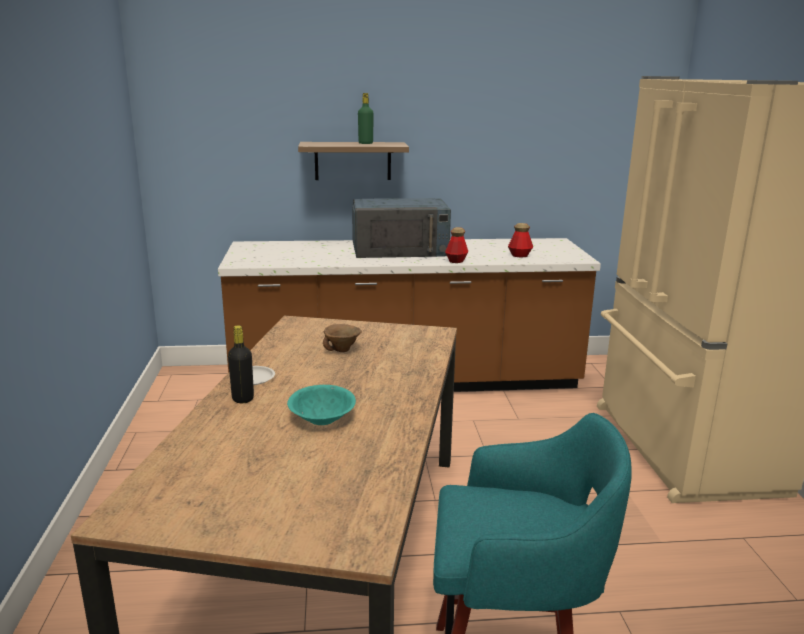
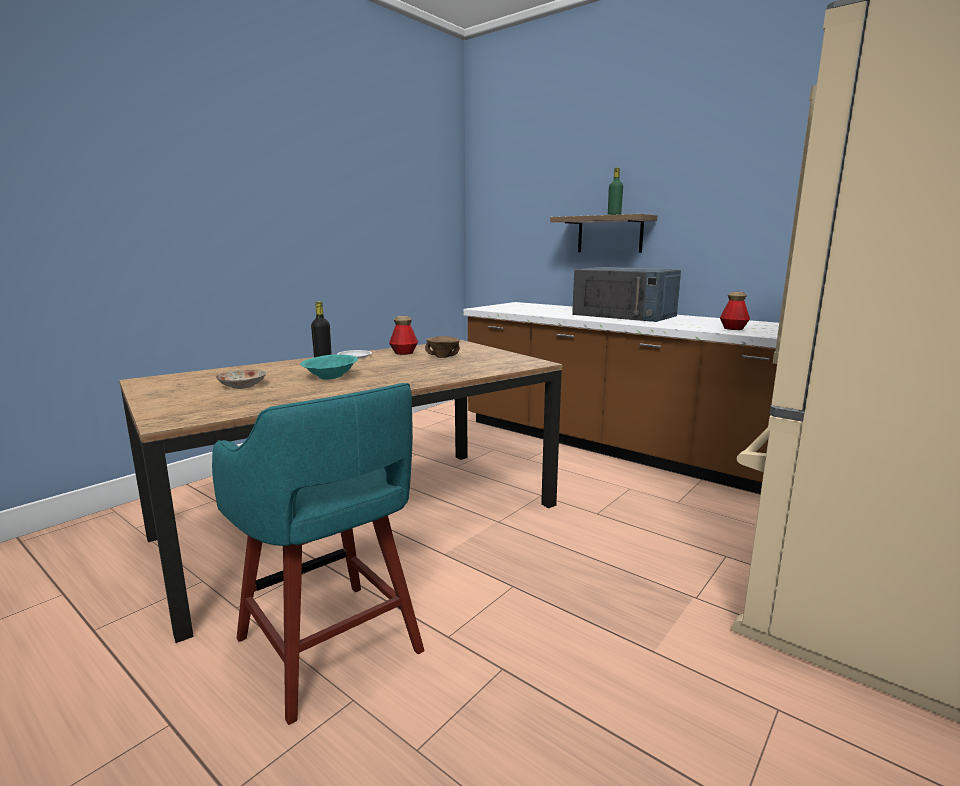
camera: 45 degrees right, 5 degrees down
(274, 470) = (242, 386): none -> plate
(456, 261) = (652, 324): bottle -> bottle (404, 353)

